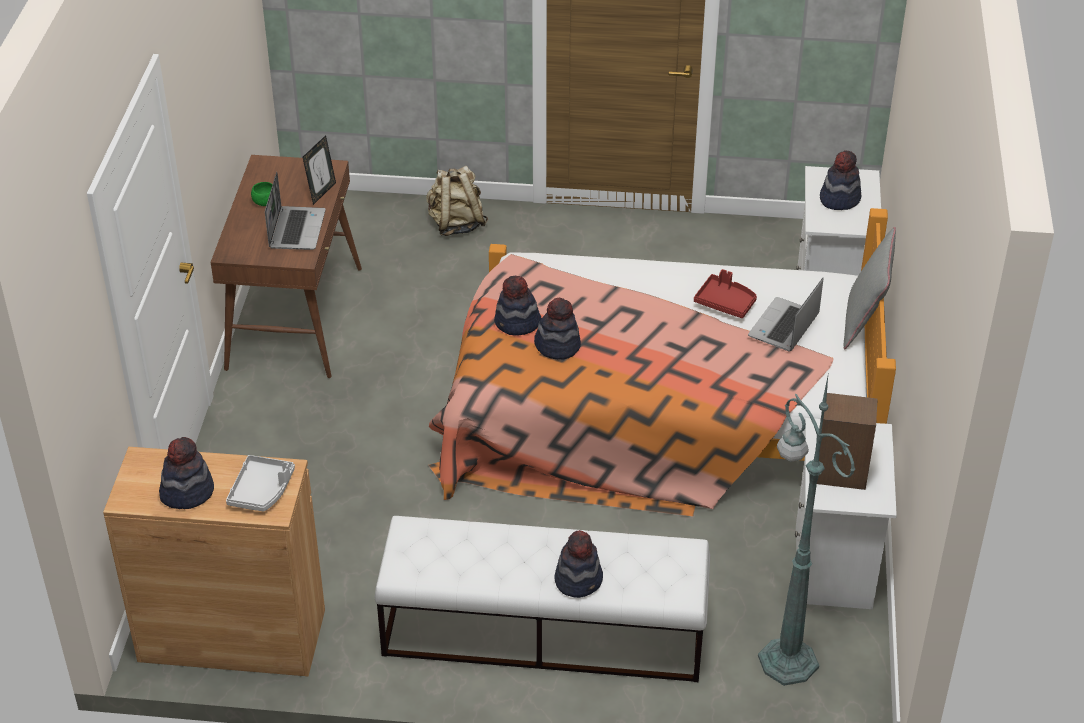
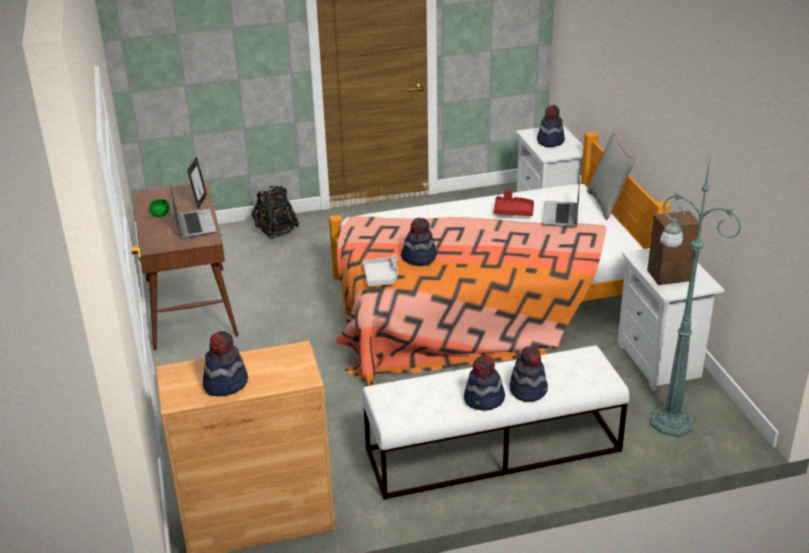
camera: 20 degrees left, 10 degrees down
(262, 490) = (286, 367): grey tray -> grey tray (381, 277)
(456, 224) = (275, 231): beige backpack -> black backpack
(517, 323) = (382, 251): hat -> hat (484, 400)

